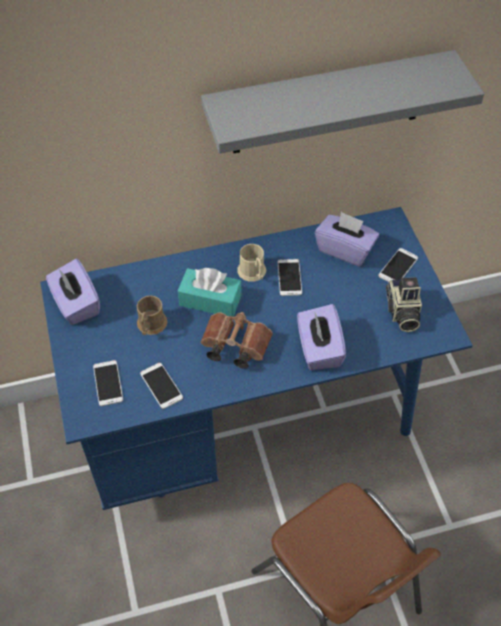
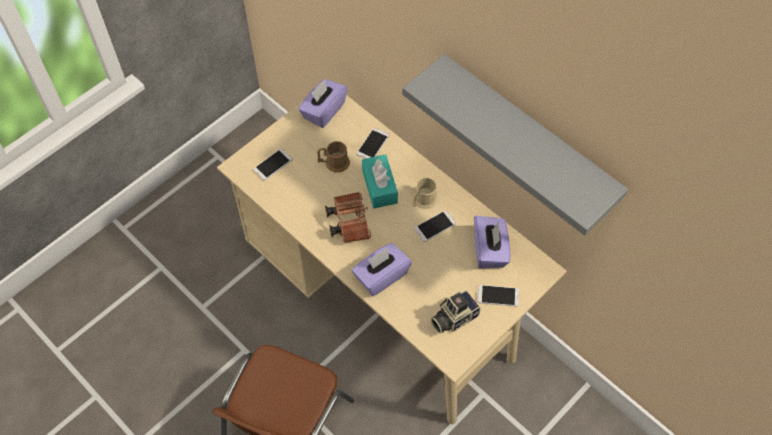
camera: 60 degrees right, 5 degrees up
(161, 386) = (289, 195): phone -> phone (373, 144)
(250, 424) = (386, 303): blue desk -> beige desk

